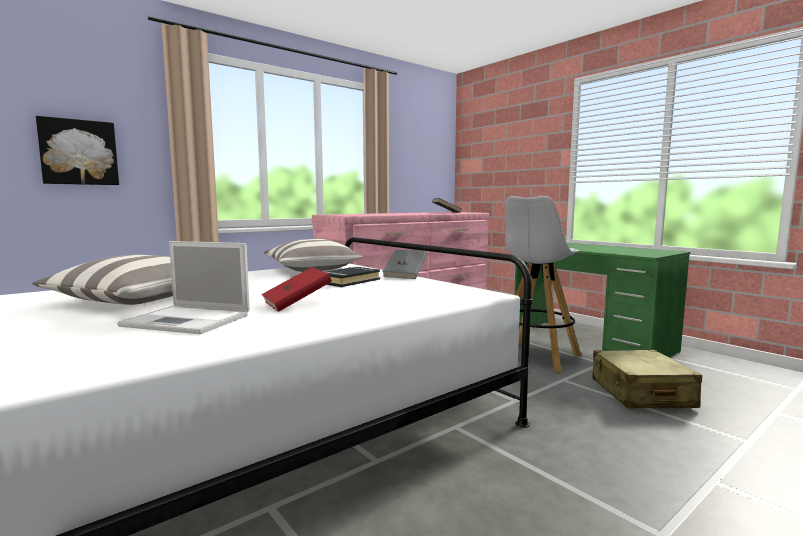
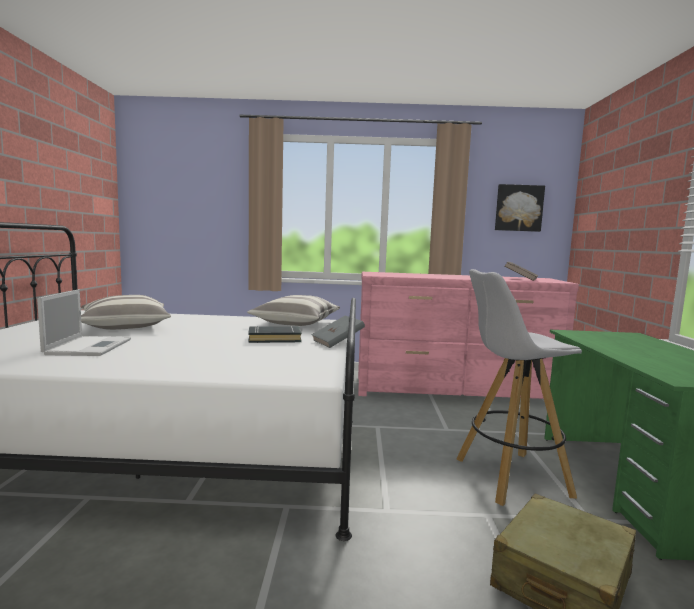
camera: 40 degrees right, 0 degrees up
(79, 152) = (195, 218): picture -> picture (518, 208)
(189, 320) = (89, 346): laptop -> laptop turned 150 degrees counterclockwise
(296, 304) = (171, 349): red book -> none

